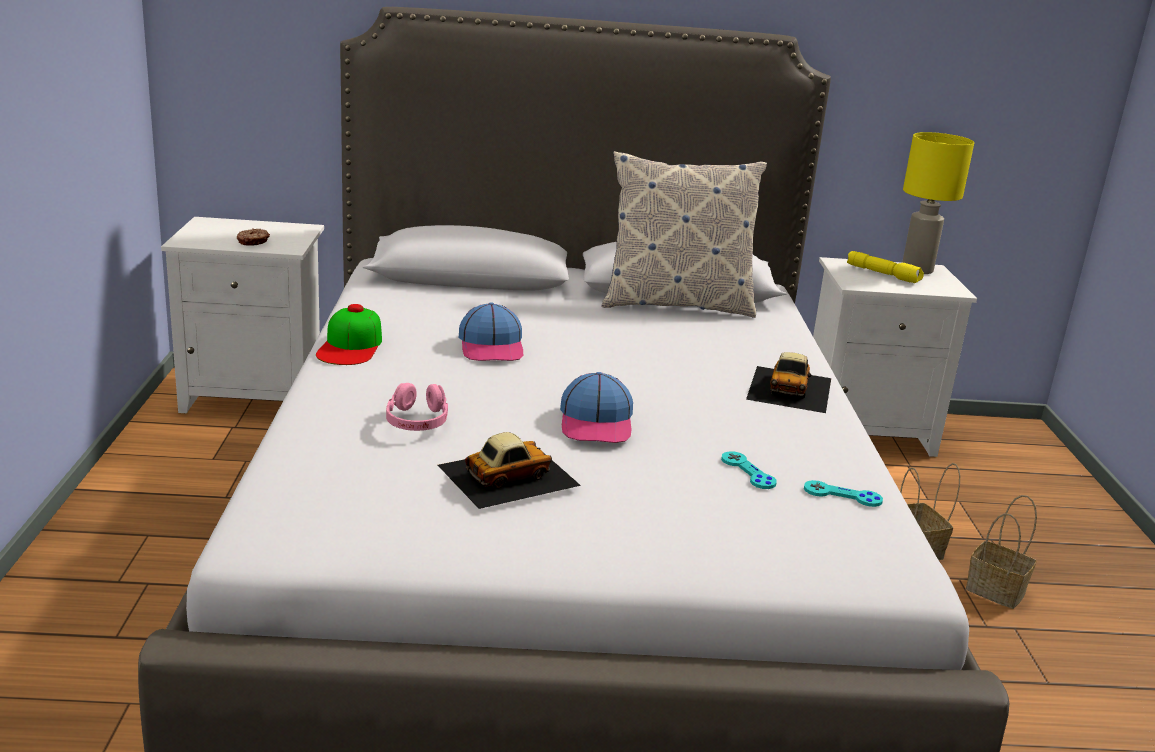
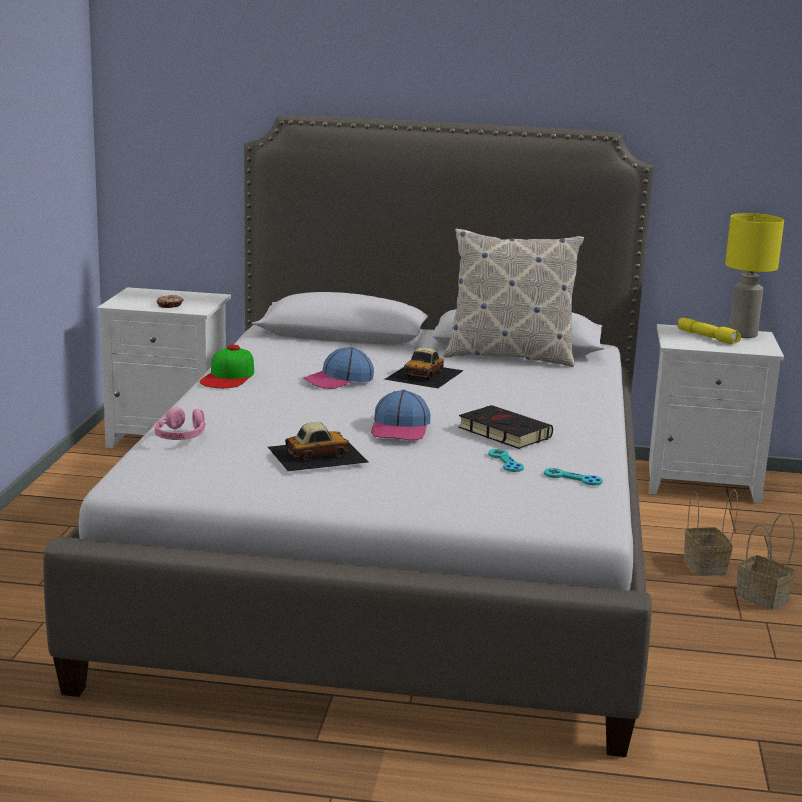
camera: 10 degrees right, 5 degrees down
(417, 421) = (262, 422): pink headphones -> pink headphones (180, 436)
(492, 347) = (339, 380): cap -> cap turned 60 degrees clockwise
(721, 422) = (502, 432): none -> black book
(790, 388) = (573, 414): toy car -> toy car (425, 374)

